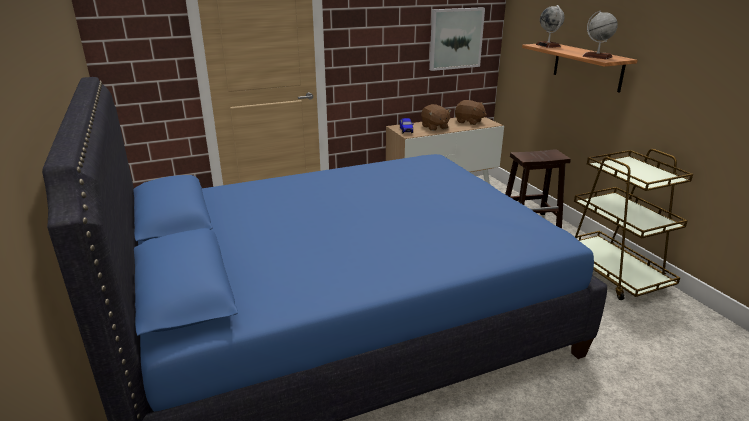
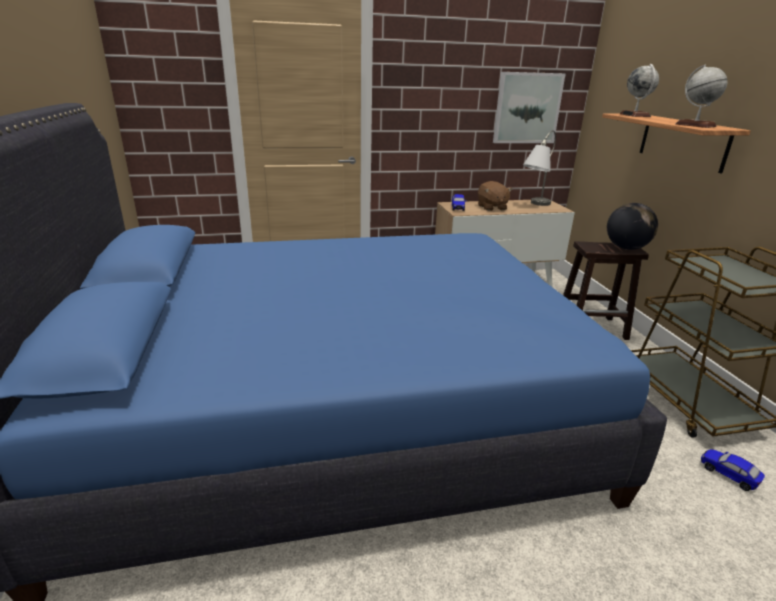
camera: 10 degrees right, 0 degrees up
(469, 122) = (534, 205): brown plush toy -> grey table lamp
(552, 155) = (626, 248): none -> globe
(649, 323) = (728, 475): none -> toy car

